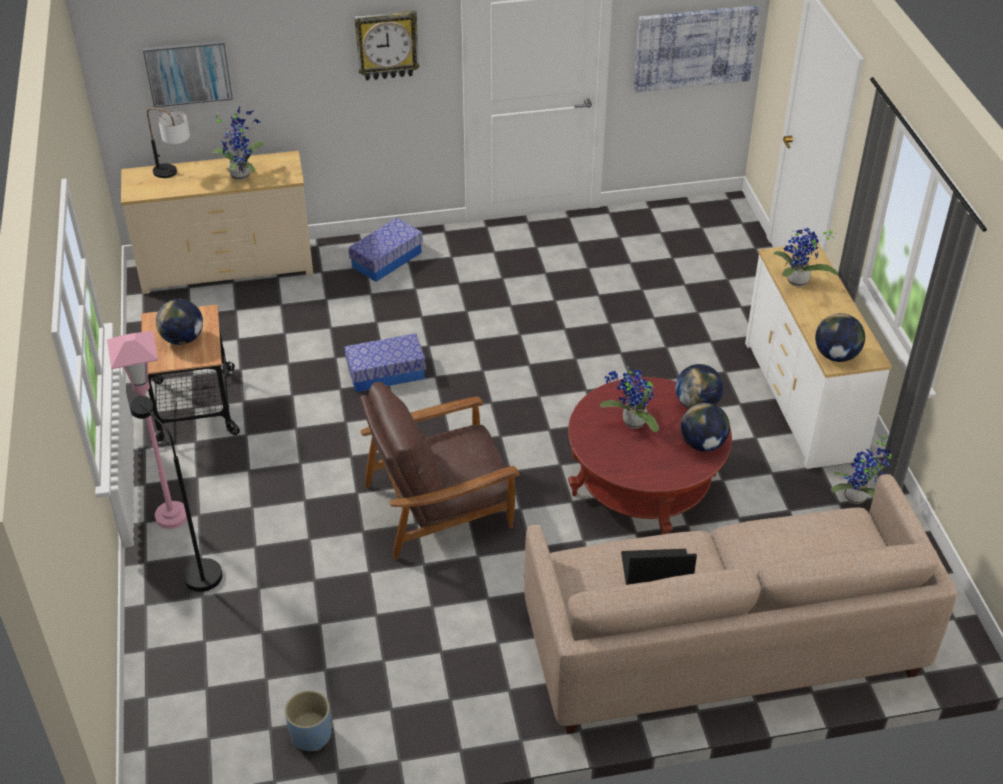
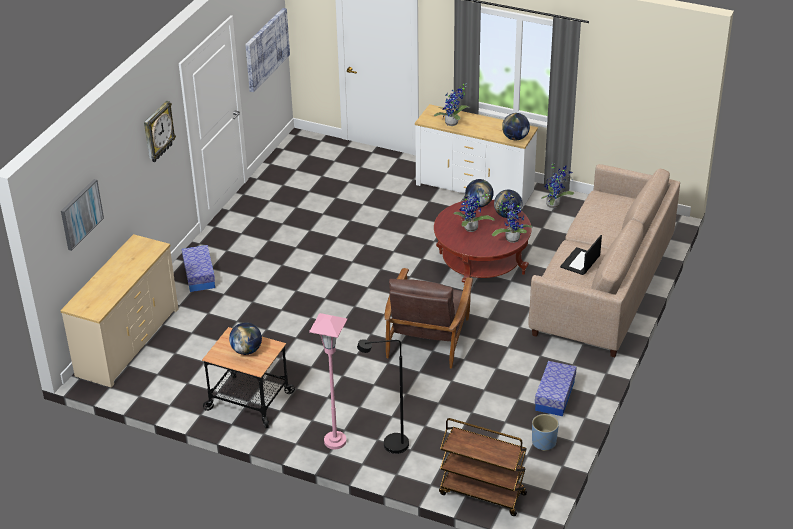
camera: 55 degrees left, 5 degrees down
(159, 713) = (481, 494): none -> brown cart
(175, 174) = (96, 290): table lamp -> none
(242, 174) = (130, 263): potted plant -> potted plant (511, 238)
(386, 373) = (302, 315): storage box -> storage box (555, 396)

